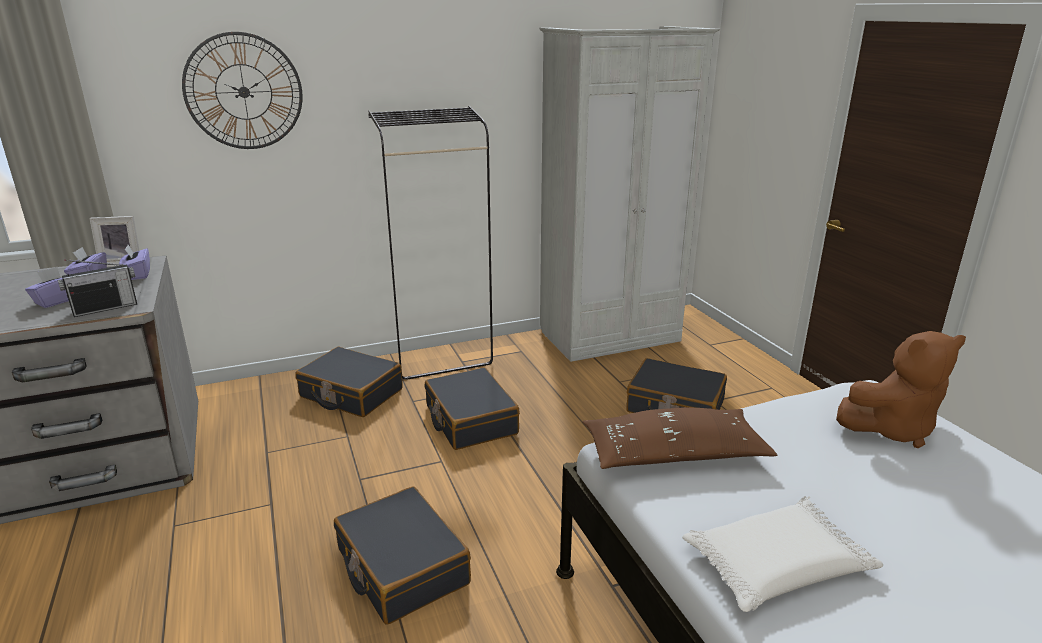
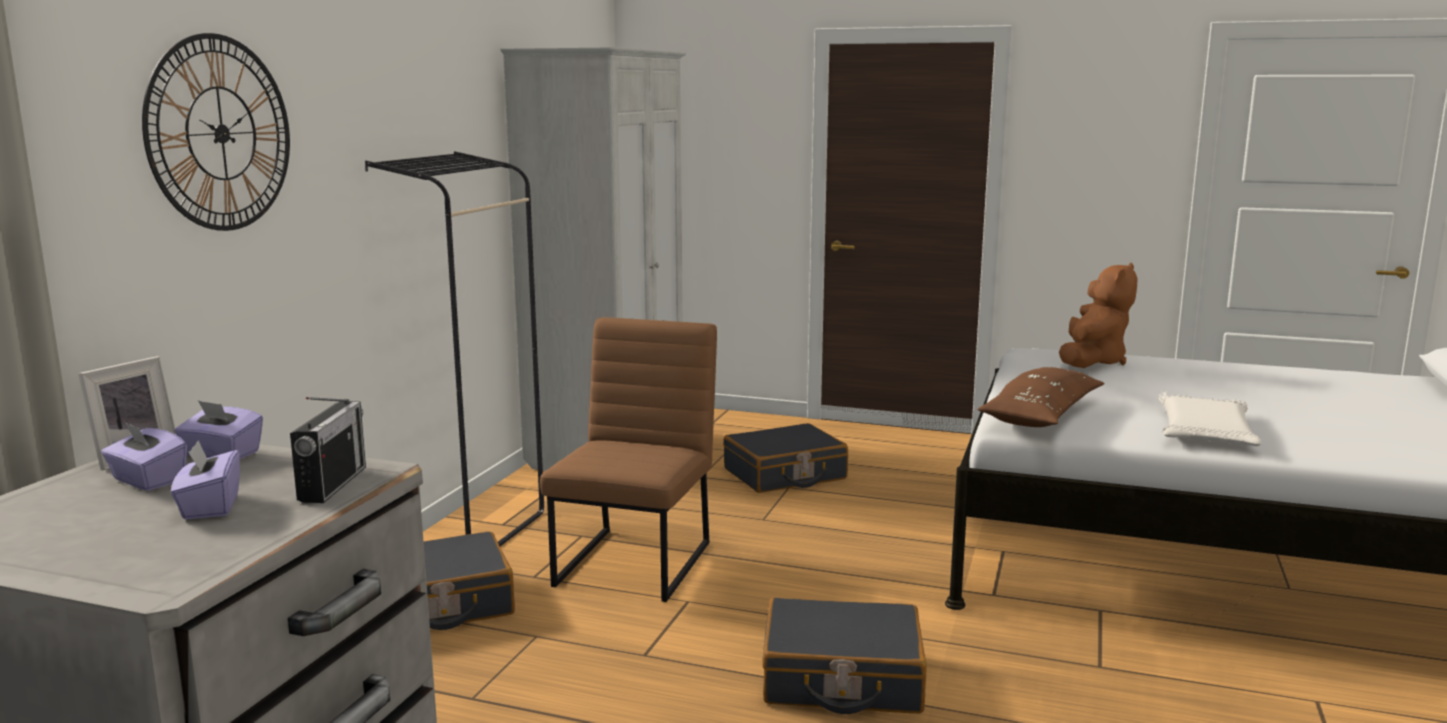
camera: 50 degrees left, 10 degrees down
(470, 420) = (637, 561): black suitcase -> brown chair

